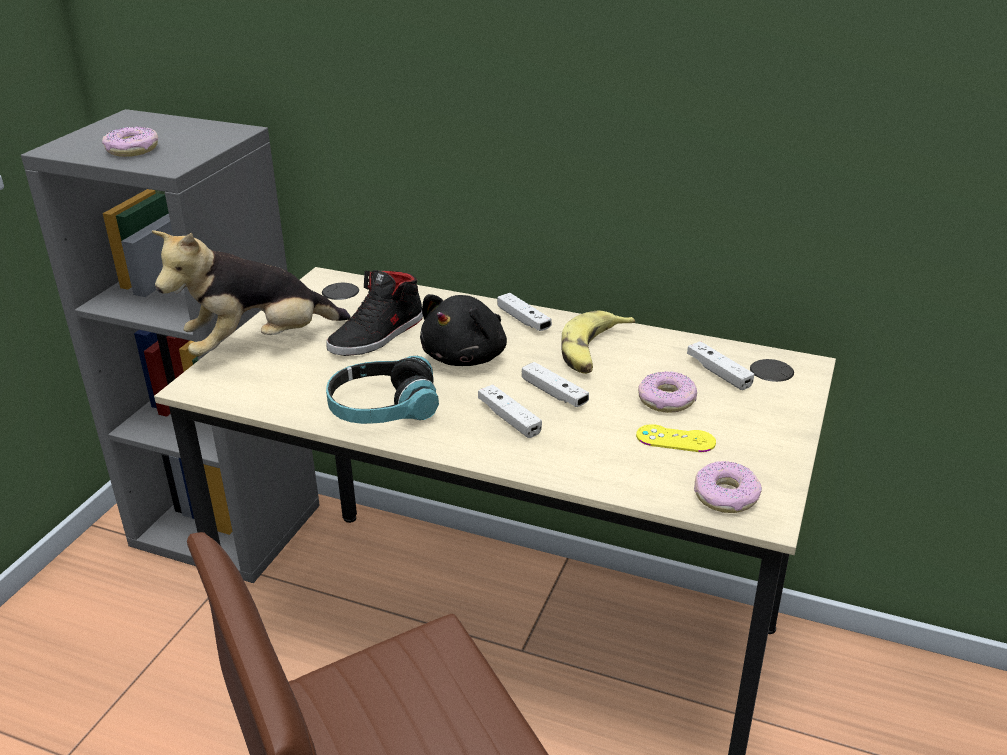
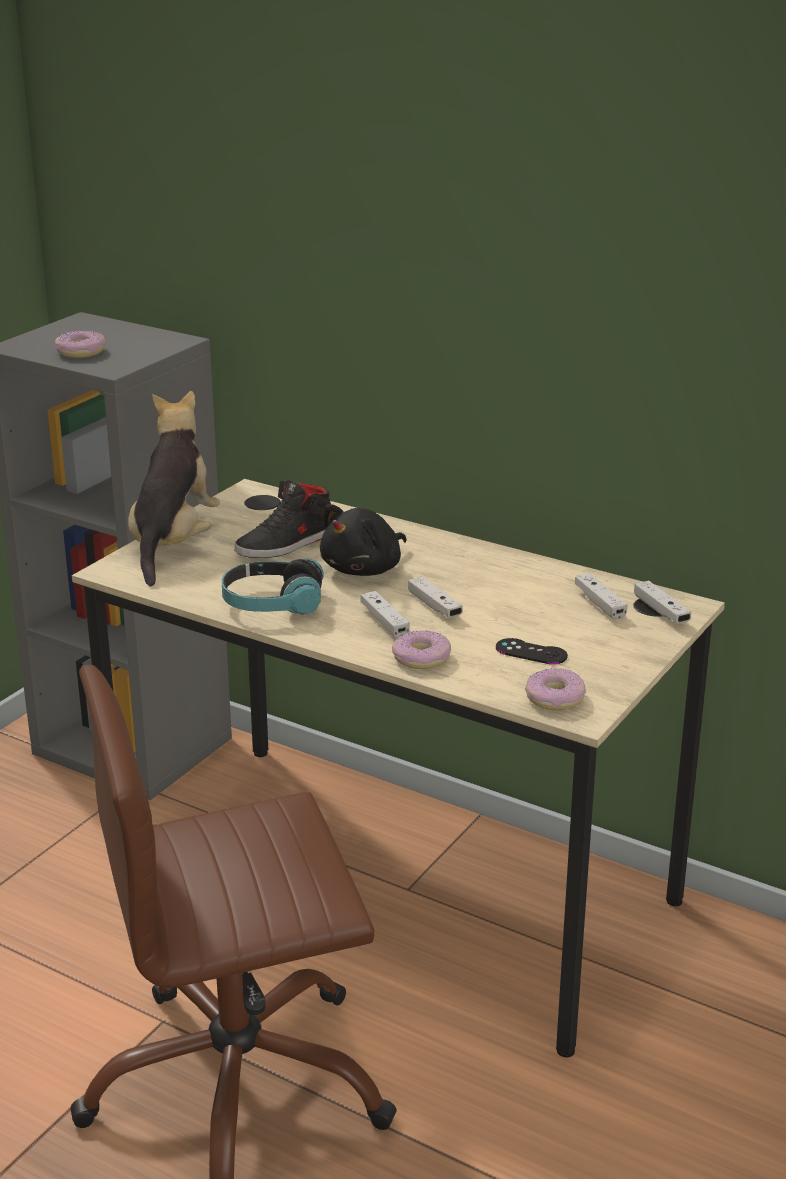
camera: 10 degrees right, 5 degrees down
(259, 345) = (173, 543): plush toy -> plush toy turned 120 degrees clockwise
(523, 320) = (431, 543): white game controller -> white game controller (661, 611)
(593, 352) = (487, 575): banana -> none
(667, 400) = (538, 621): donut -> donut (422, 658)
(675, 439) = (531, 652): yellow game controller -> black game controller

